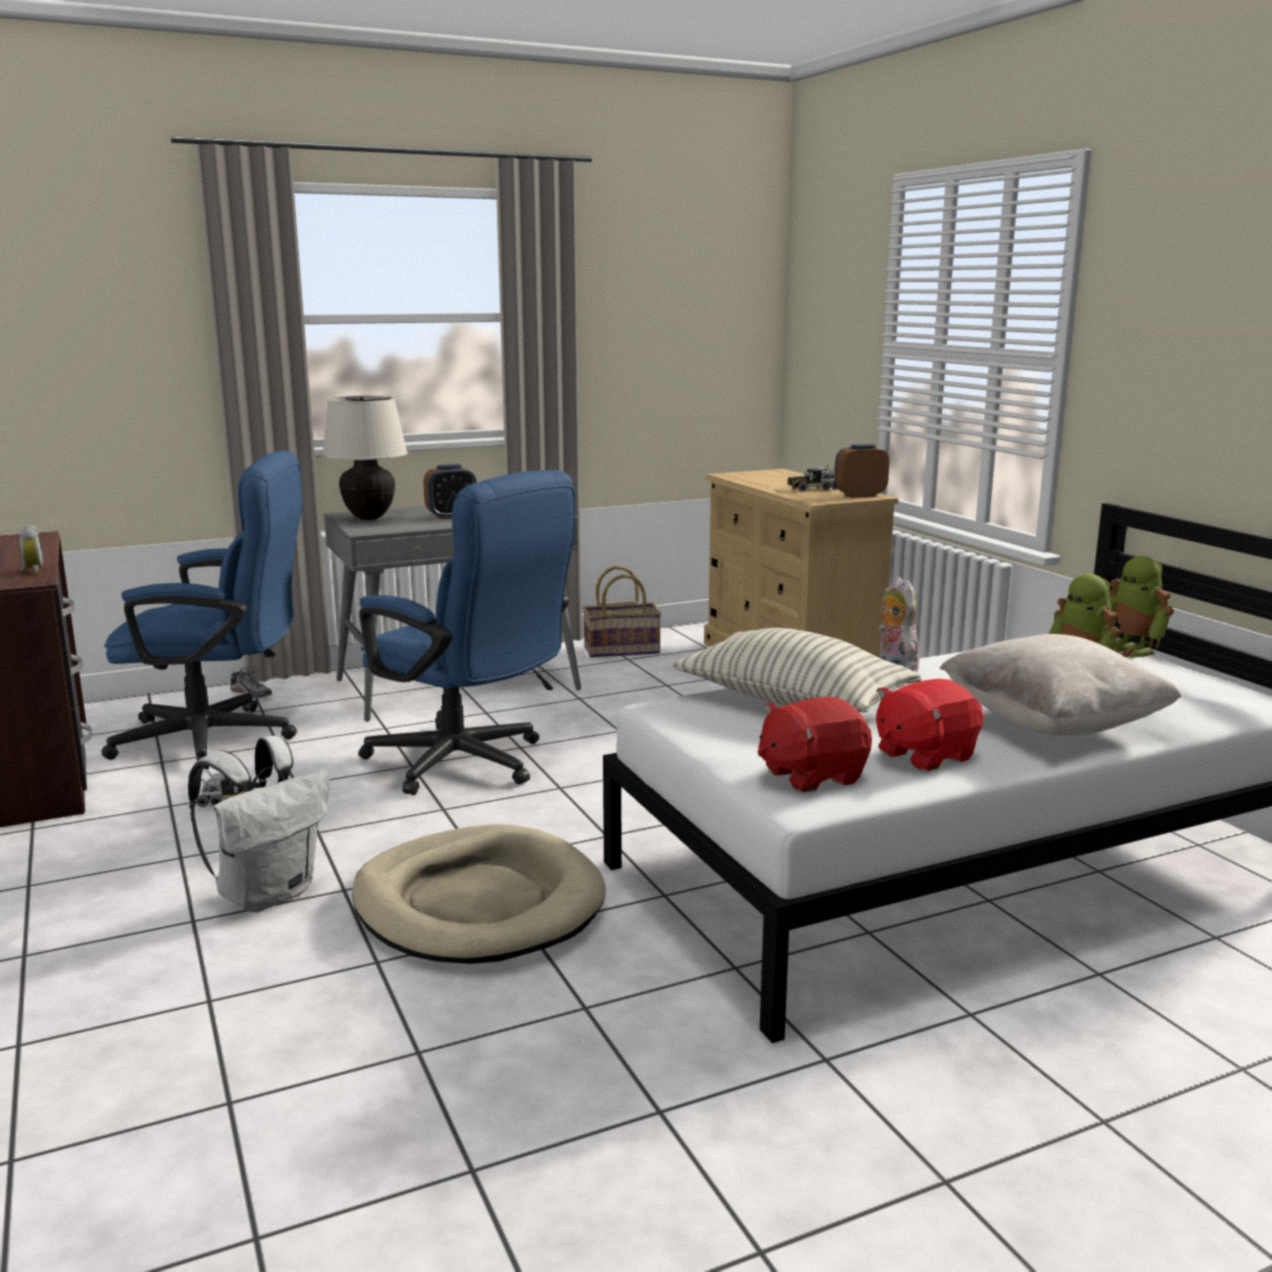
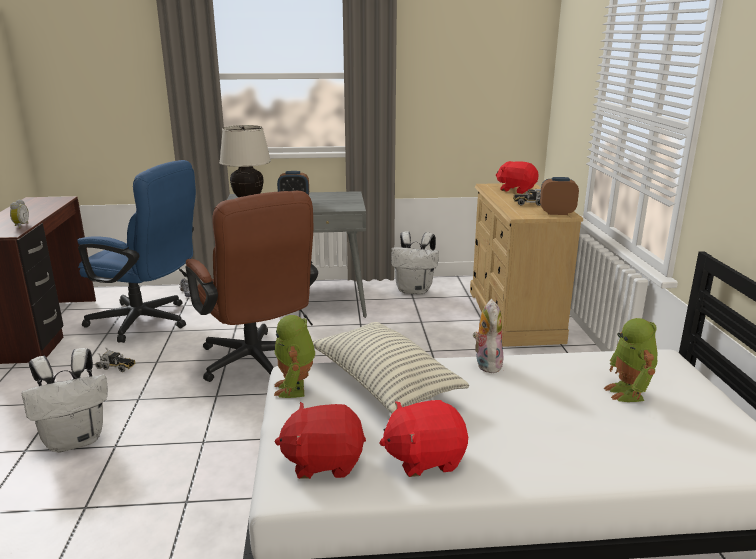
camera: 20 degrees right, 5 degrees up
(468, 765) = (257, 364): blue office chair -> brown office chair
(478, 904) = (175, 475): beige dog bed -> none
(622, 650) = (415, 290): basket -> white backpack
(772, 477) = (516, 190): none -> red plush toy
(1052, 725) = (555, 446): beige pillow -> none
(1132, 650) = (695, 375): toy robot -> toy robot (295, 389)

